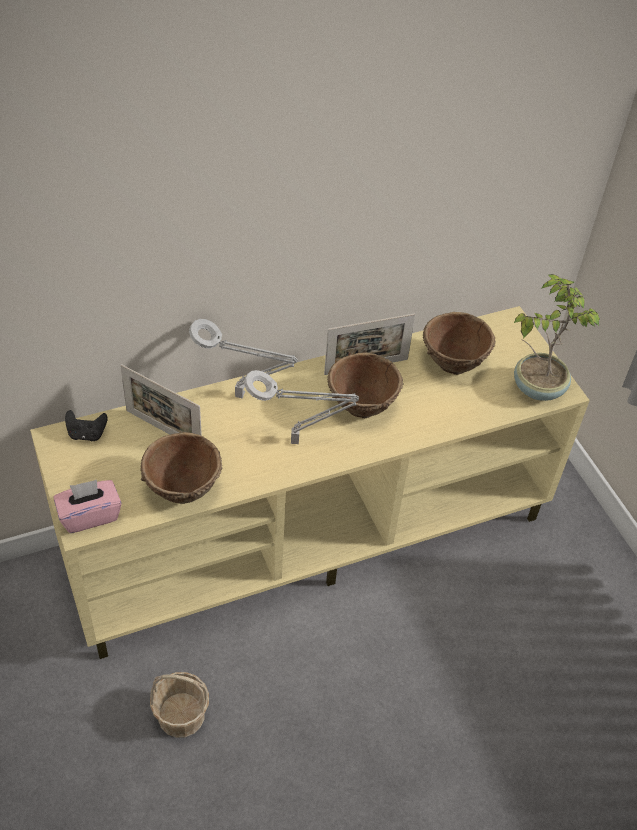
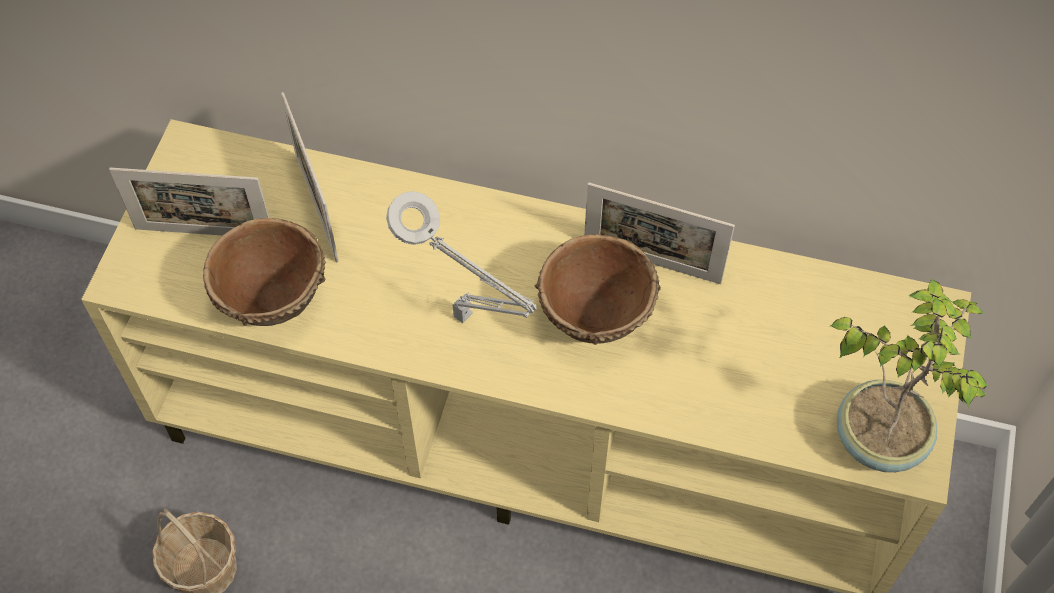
camera: 40 degrees right, 10 degrees up
(87, 434) = (226, 161): black game controller -> none
(90, 515) = (143, 270): pink tissue box -> none
(109, 477) = (204, 233): none -> picture frame
(243, 396) = (453, 214): grey table lamp -> none
(453, 363) = (783, 327): brown bowl -> none

